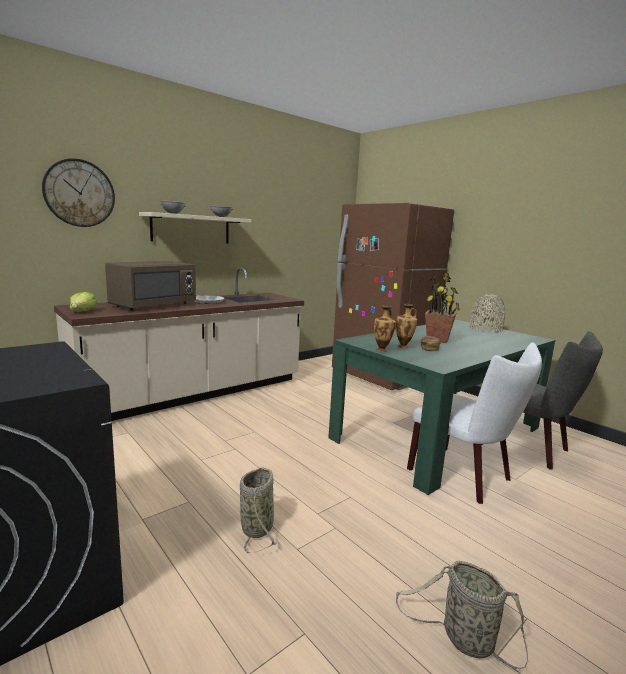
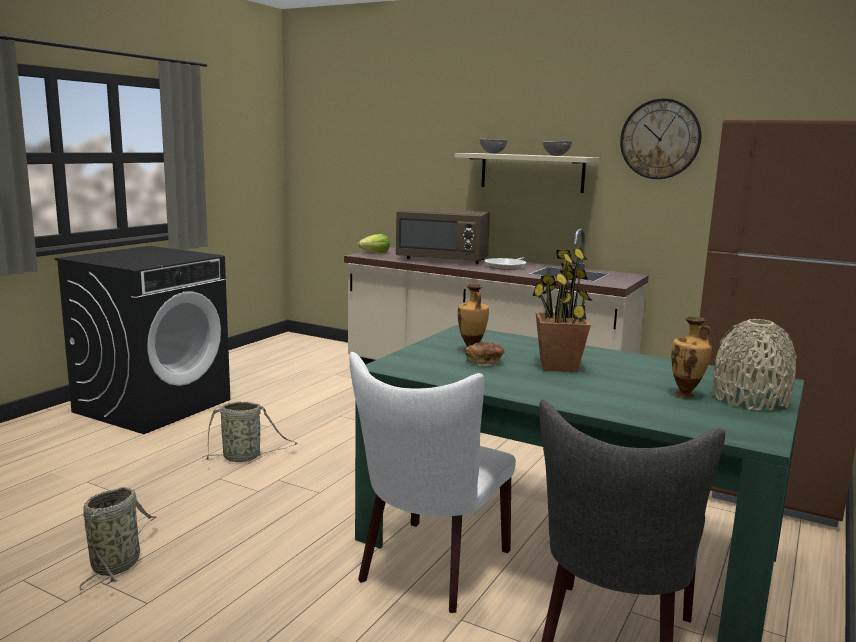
camera: 70 degrees right, 0 degrees up
(79, 193) = (419, 136): wall clock -> wall clock (660, 139)
(382, 350) = (433, 343): vase -> vase (686, 395)

